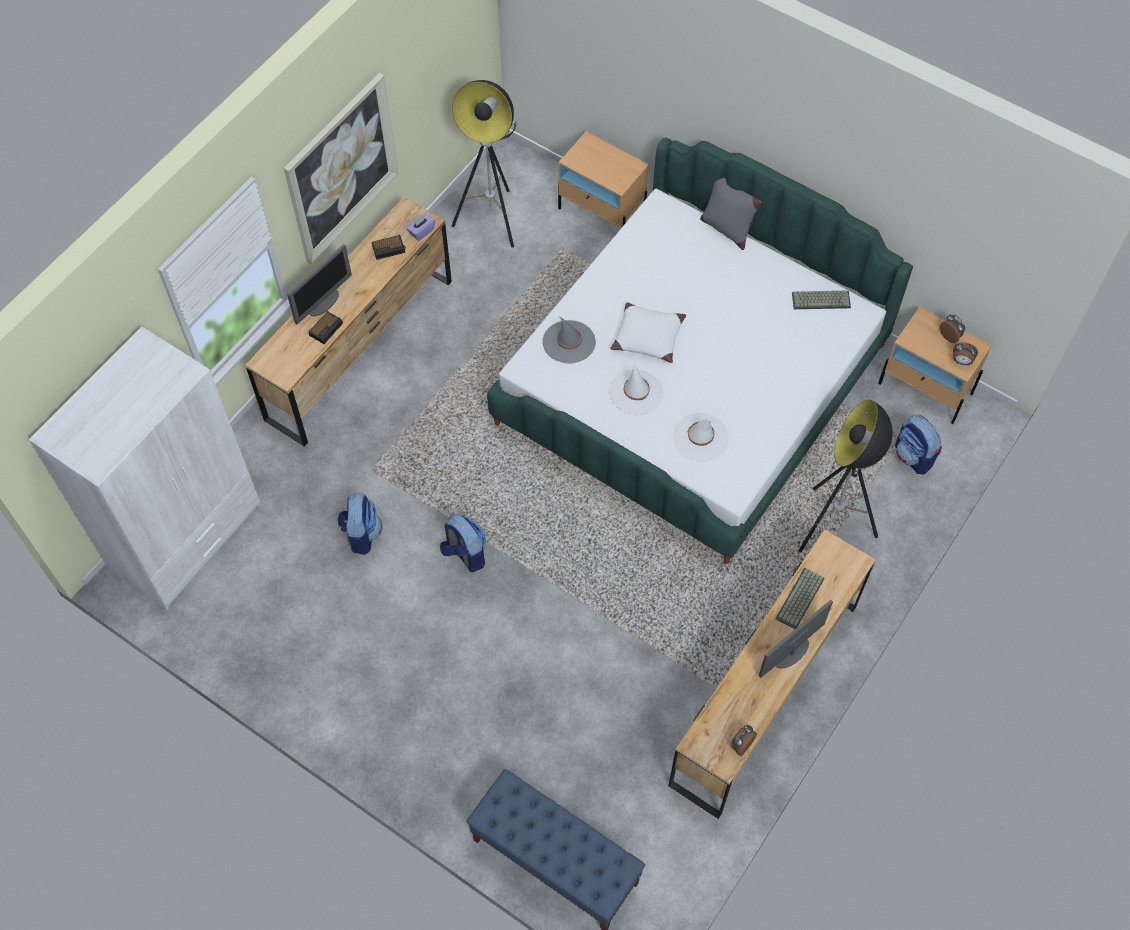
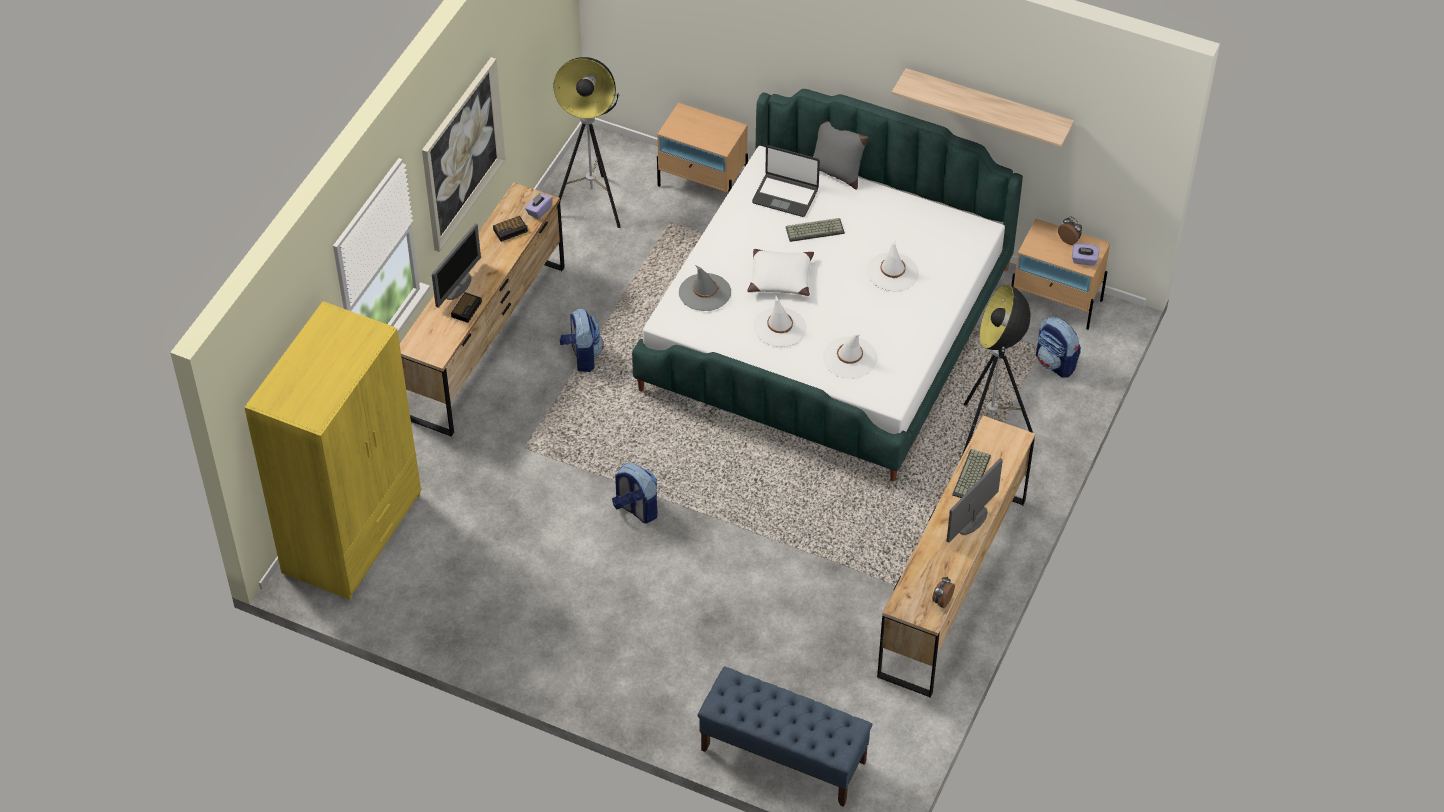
camera: 10 degrees left, 10 degrees down
(187, 537) = (353, 533): white wardrobe -> yellow wardrobe
(361, 534) = (528, 506): backpack -> backpack (582, 356)
(671, 246) = (785, 195): none -> laptop
(762, 347) = (892, 272): none -> white hat
(821, 299) = (941, 223): keyboard -> keyboard (815, 229)
(888, 191) = (988, 106): none -> shelf
(961, 361) = (1084, 260): alarm clock -> purple tissue box

